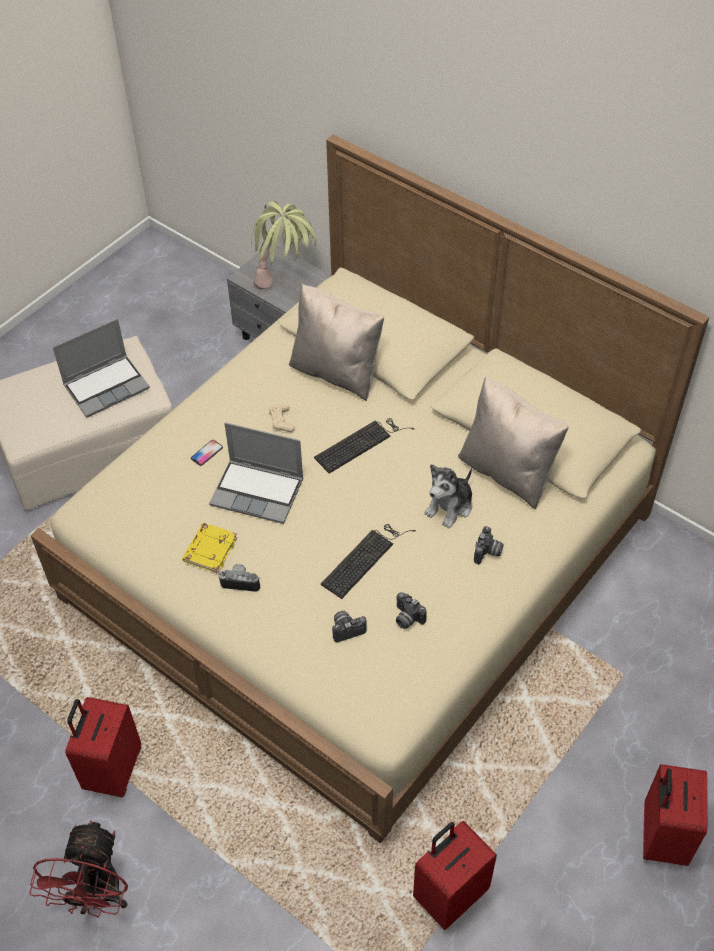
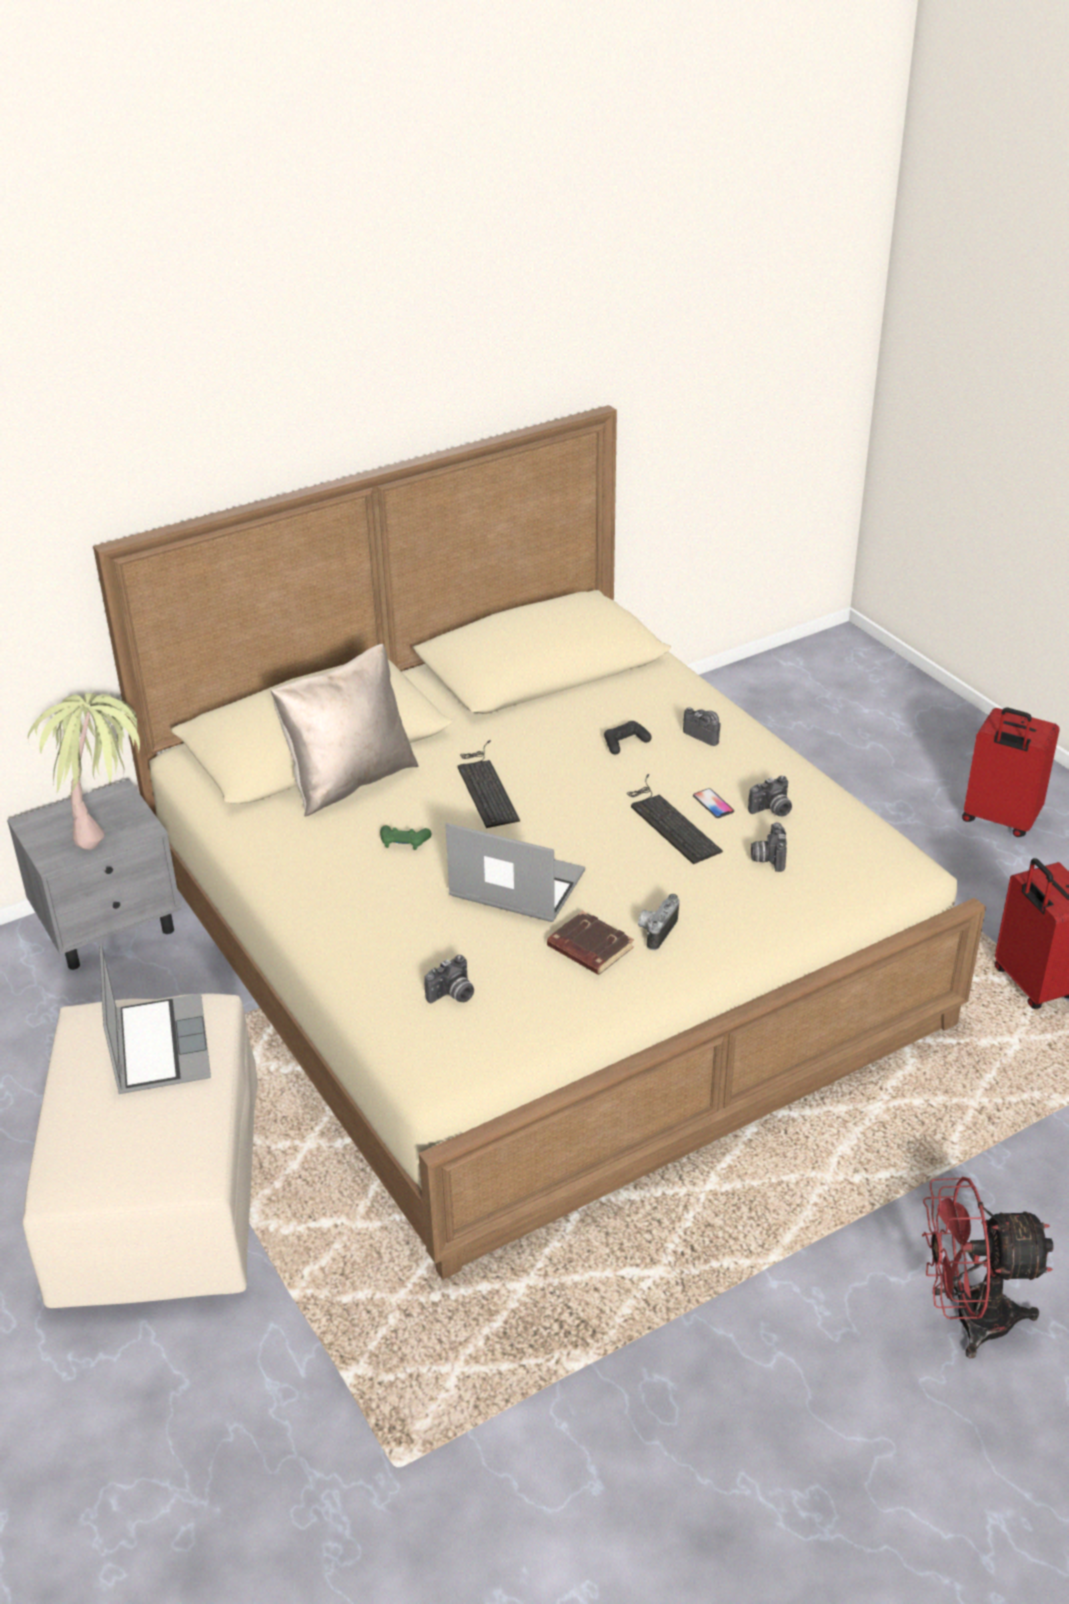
camera: 70 degrees left, 15 degrees down
(97, 896) = (967, 1318): red fan -> red fan turned 150 degrees clockwise
(112, 770) = (774, 1266): red suitcase -> none
(144, 494) = (453, 995): none -> camera
(207, 453) = (416, 920): phone -> phone (713, 804)
(210, 550) = (588, 948): yellow book -> brown book
(258, 492) = (514, 886): laptop -> laptop turned 105 degrees counterclockwise
(281, 421) = (404, 843): beige game controller -> green game controller
(450, 506) = (625, 743): plush toy -> black game controller
(507, 471) = (596, 693): beige pillow -> none

